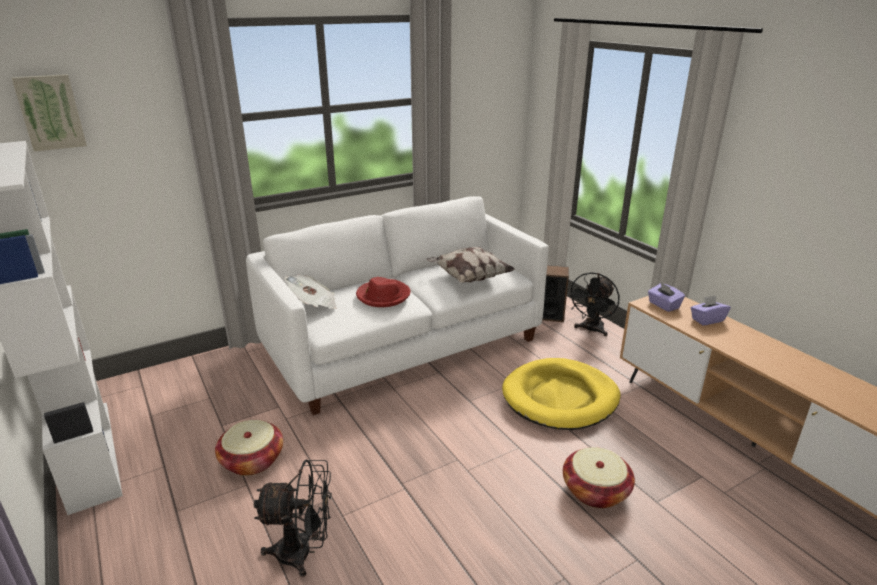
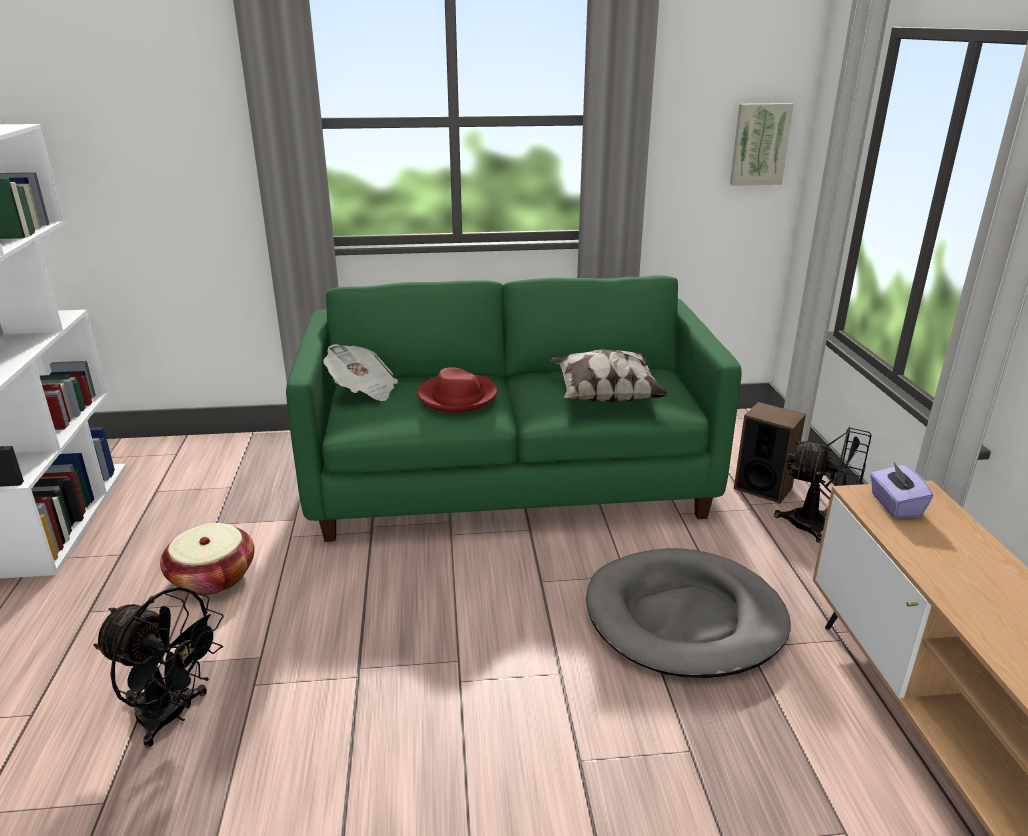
camera: 25 degrees right, 0 degrees up
(50, 112) = (96, 96): picture -> picture (759, 144)
(404, 345) = (510, 480): white sofa -> green sofa
(560, 398) = (685, 618): yellow dog bed -> grey dog bed
(591, 330) = (818, 527): black fan -> black fan turned 120 degrees counterclockwise
(595, 491) = (630, 785): basket -> none
(707, 320) = (962, 550): purple tissue box -> none

